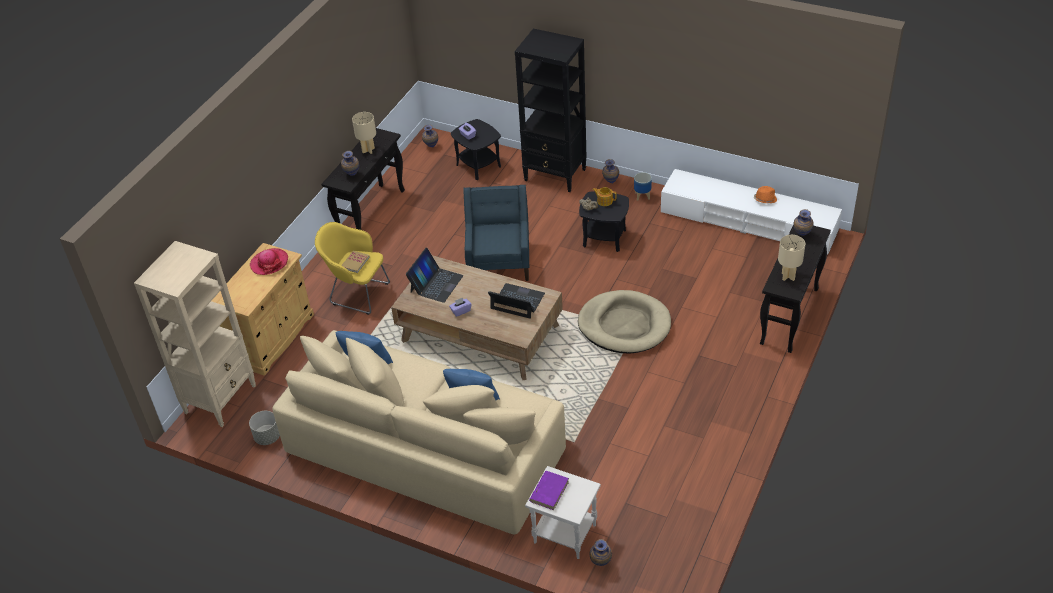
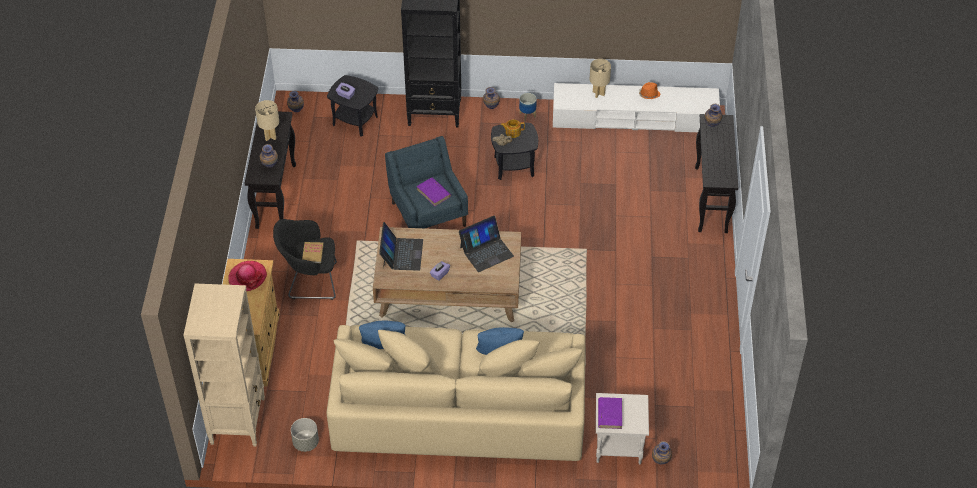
camera: 25 degrees left, 5 degrees up
(357, 293) = (310, 281): yellow armchair -> black armchair
(499, 238) = (434, 193): none -> purple book
(517, 301) = (486, 251): laptop -> laptop turned 150 degrees clockwise
(624, 325) = (574, 246): beige dog bed -> none
(788, 276) = (718, 168): beige table lamp -> beige table lamp (598, 93)

